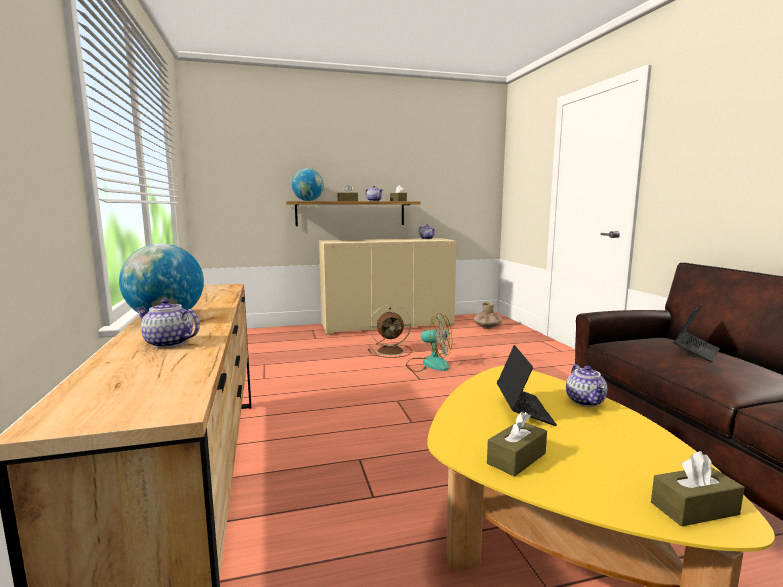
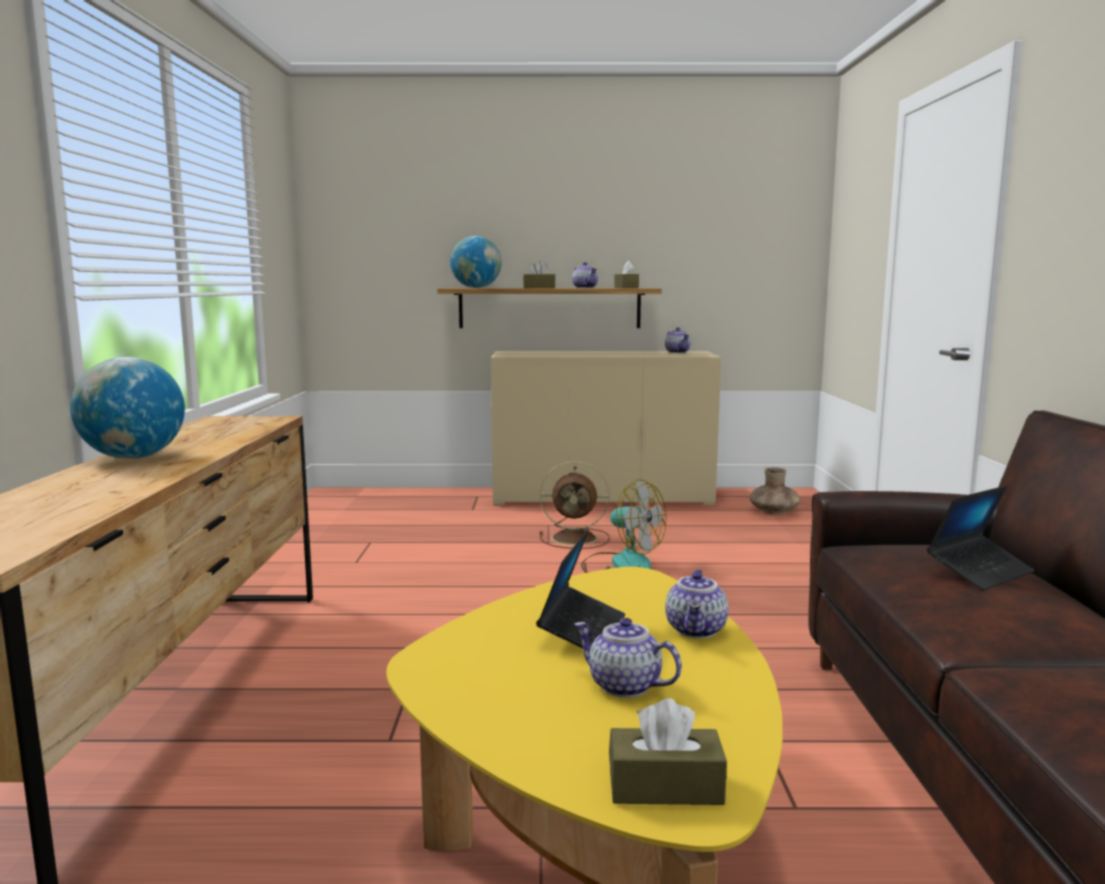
camera: 15 degrees right, 0 degrees up
(168, 343) = (89, 488): teapot -> teapot (623, 686)
(516, 458) = (490, 691): brown tissue box -> none

